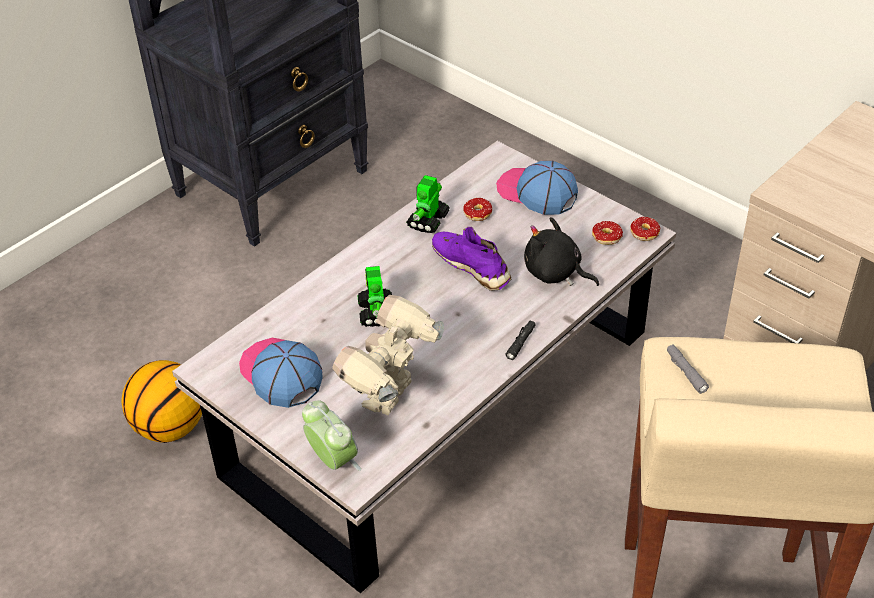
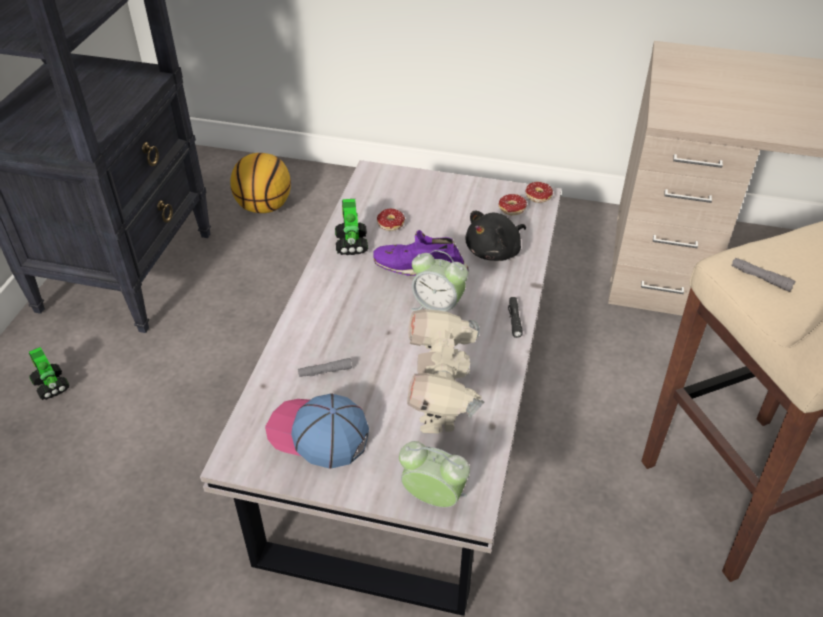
camera: 30 degrees left, 0 degrees up
(170, 427) = (168, 537): basketball -> basketball (264, 206)
(322, 326) = (325, 371): none -> grey flashlight
(376, 313) = (367, 340): toy robot -> toy robot (51, 385)
(459, 307) = (437, 308): none -> alarm clock
(536, 193) = (426, 191): cap -> none
(555, 273) = (495, 251): black plush toy -> black plush toy turned 45 degrees counterclockwise

